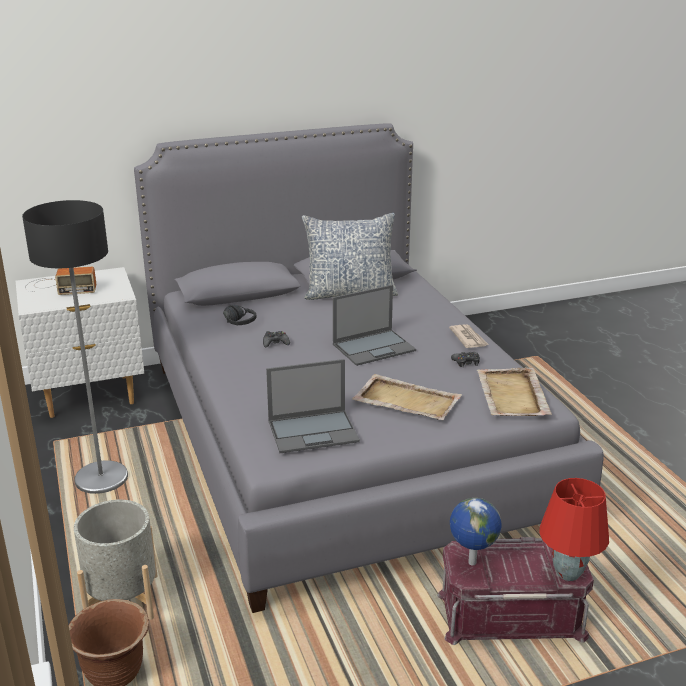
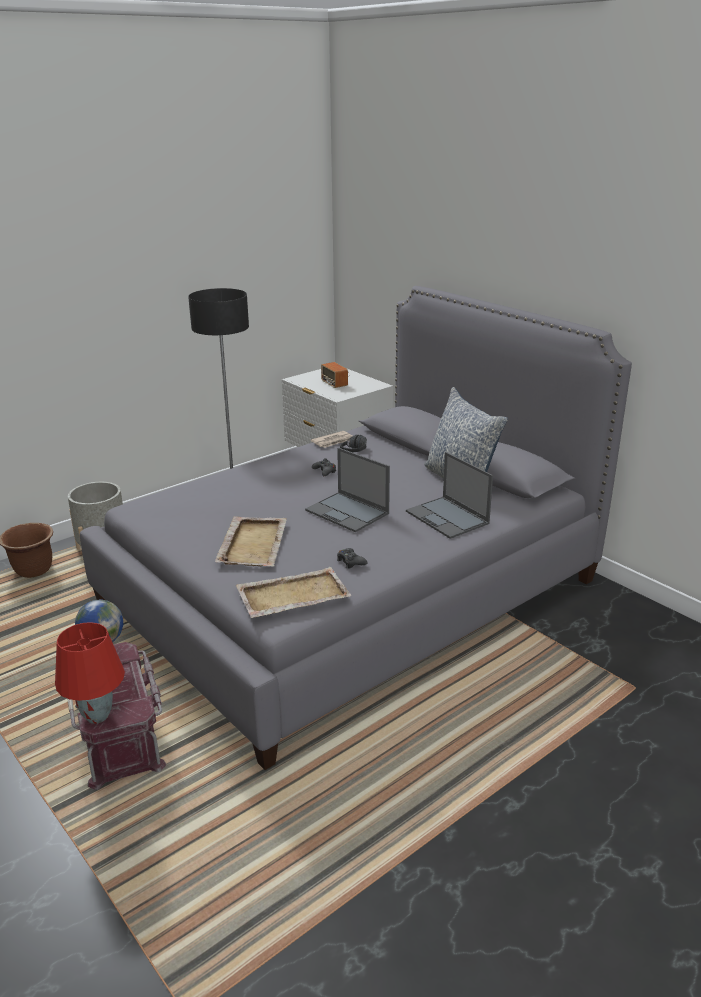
camera: 70 degrees right, 0 degrees up
(314, 431) = (178, 513): laptop -> laptop (448, 518)
(468, 338) = (408, 556): newspaper -> newspaper (333, 441)

